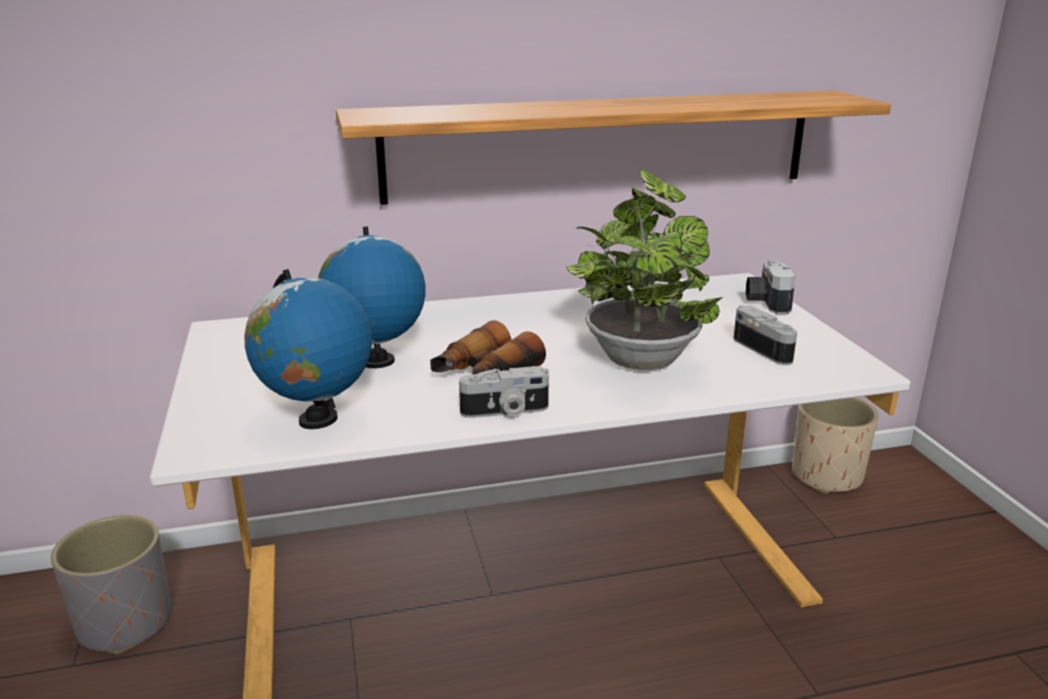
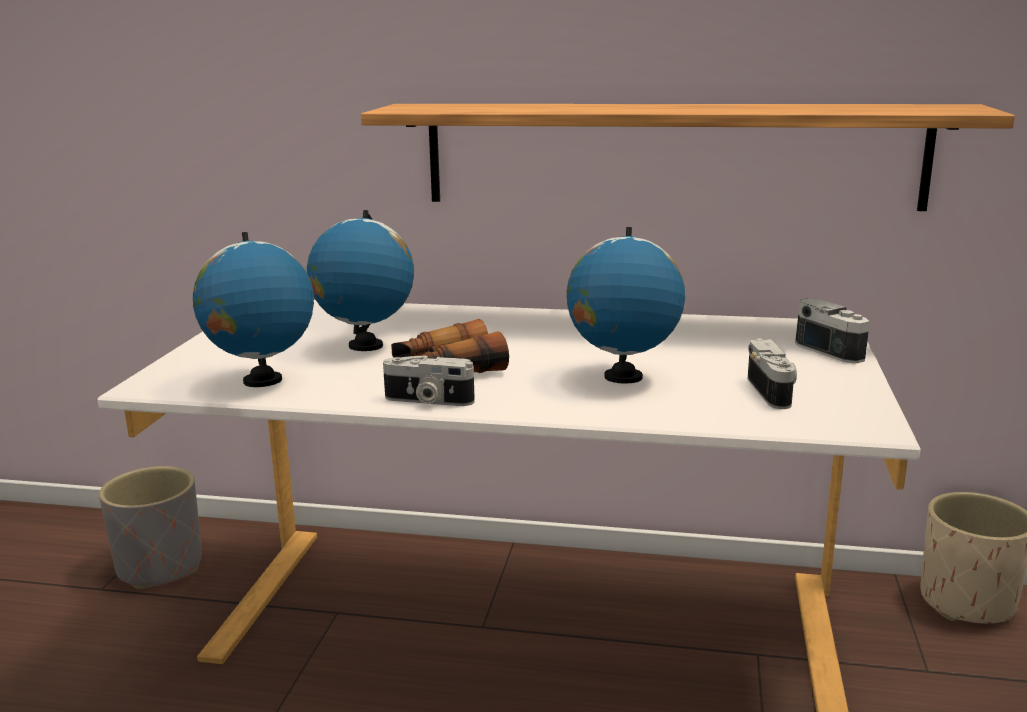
camera: 25 degrees right, 5 degrees down
(640, 356) = (622, 377): potted plant -> globe
(766, 302) = (836, 349): camera -> camera turned 120 degrees clockwise

